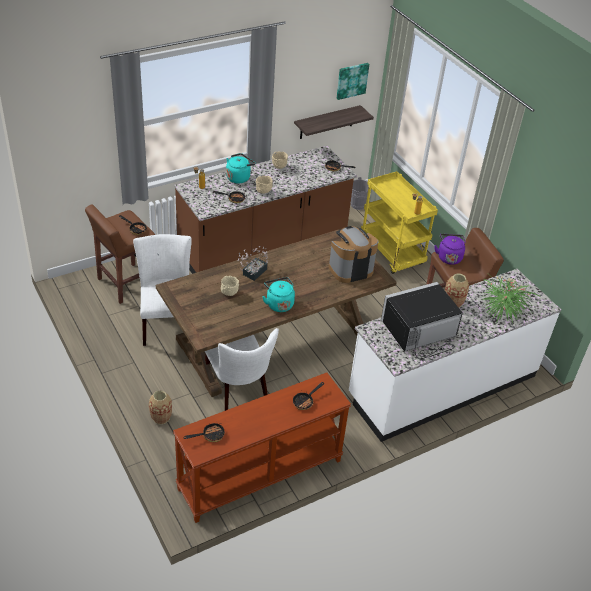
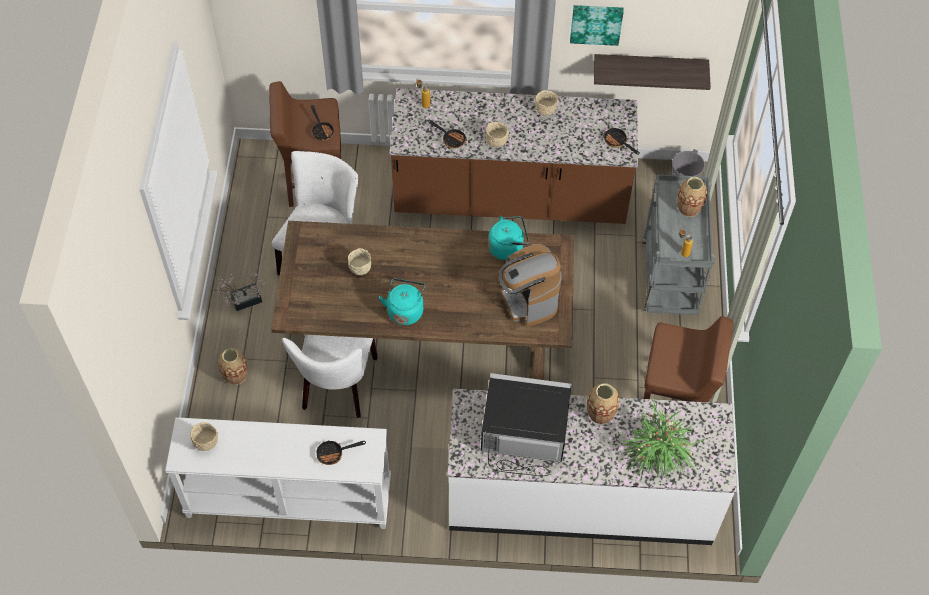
camera: 35 degrees right, 15 degrees up
(210, 435) = (206, 443): frying pan -> beige bowl
(239, 177) = (482, 108): turquoise kettle -> turquoise kettle (508, 247)
(252, 273) = (407, 254): potted plant -> potted plant (242, 300)
(260, 475) = (288, 500): brown console table -> white console table
(350, 269) = (528, 301): coffee machine -> coffee machine turned 120 degrees counterclockwise
(351, 80) = (694, 26): picture -> picture (596, 23)
(392, 253) = (670, 280): yellow cart -> grey cart
(398, 191) = (688, 208): none -> vase
(449, 257) = (673, 339): purple kettle -> none

